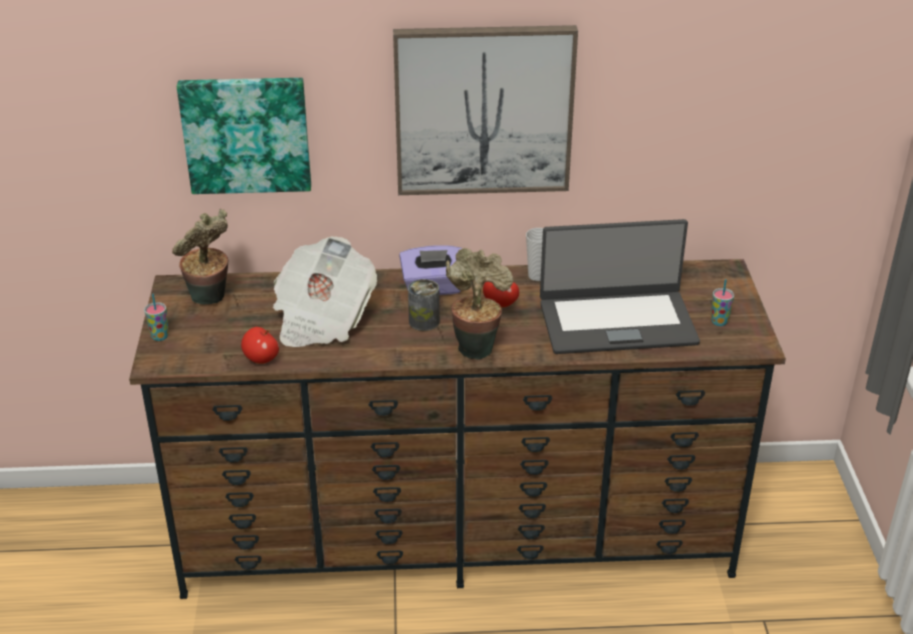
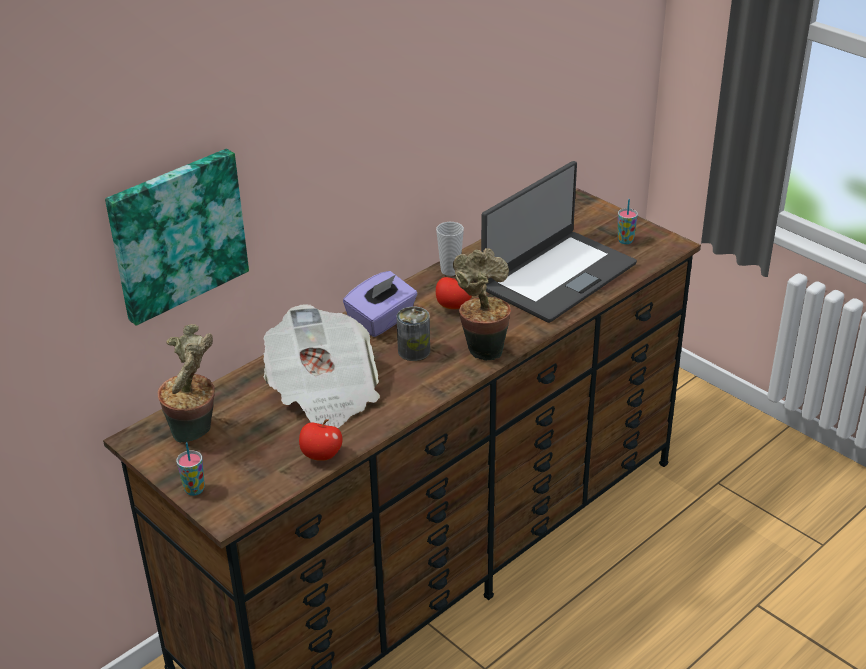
camera: 40 degrees left, 0 degrees up
(483, 110) = (381, 123): picture -> none

